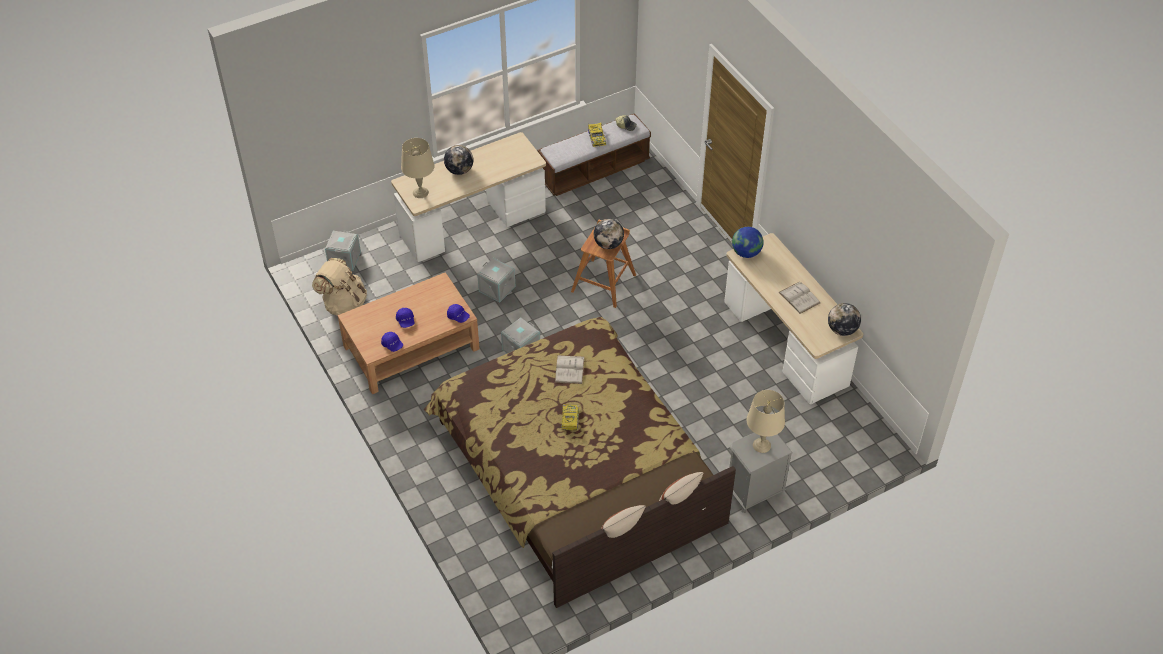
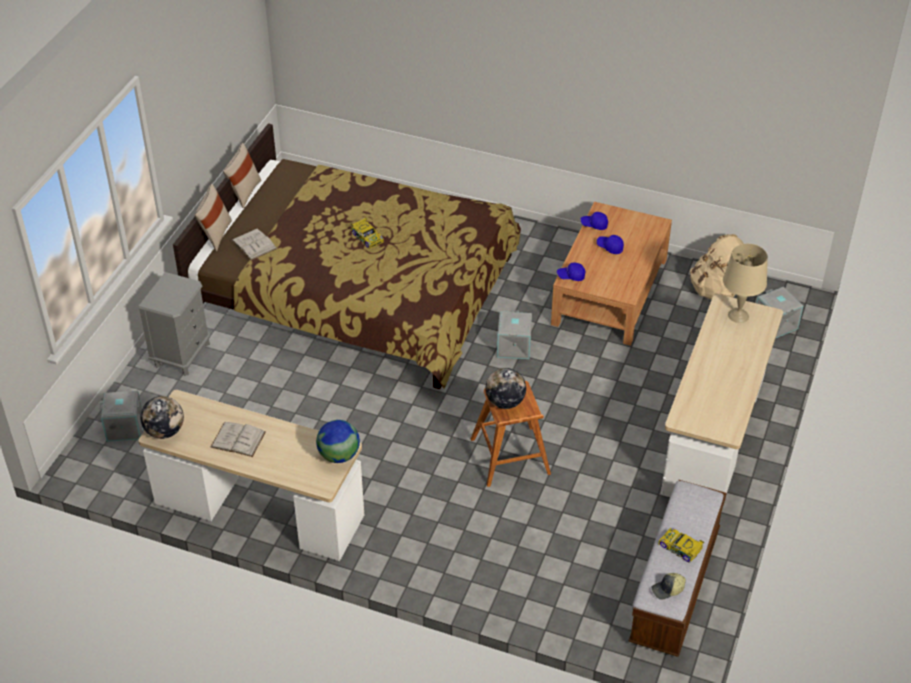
camera: 140 degrees right, 5 degrees down
(459, 170) = (736, 360): globe -> none
(496, 289) = (605, 385): grey storage box -> grey storage box (125, 427)
(569, 369) = (411, 272): white book -> white book (254, 244)
(762, 445) = (171, 296): beige table lamp -> none

